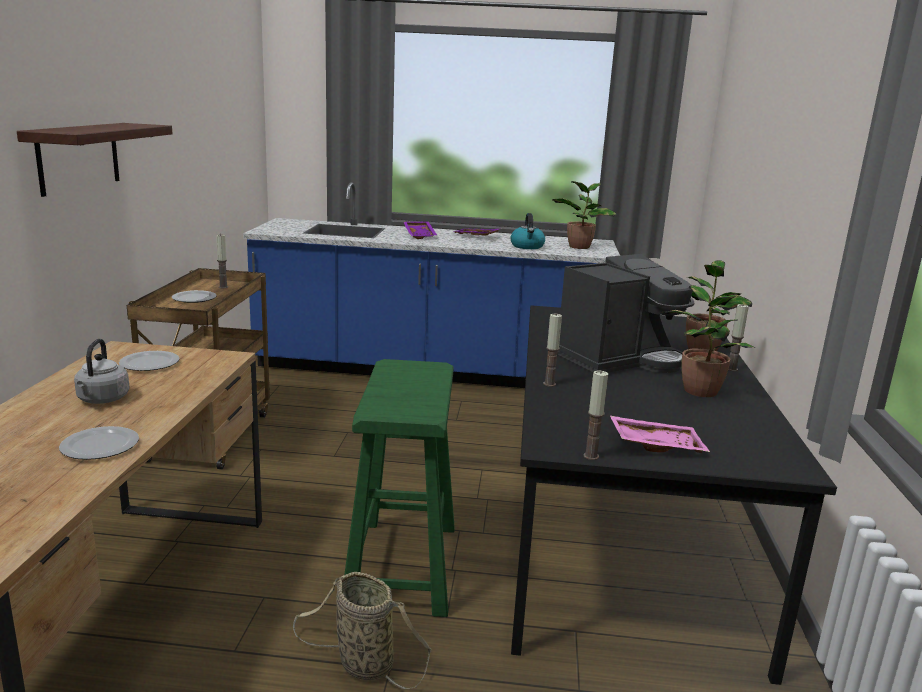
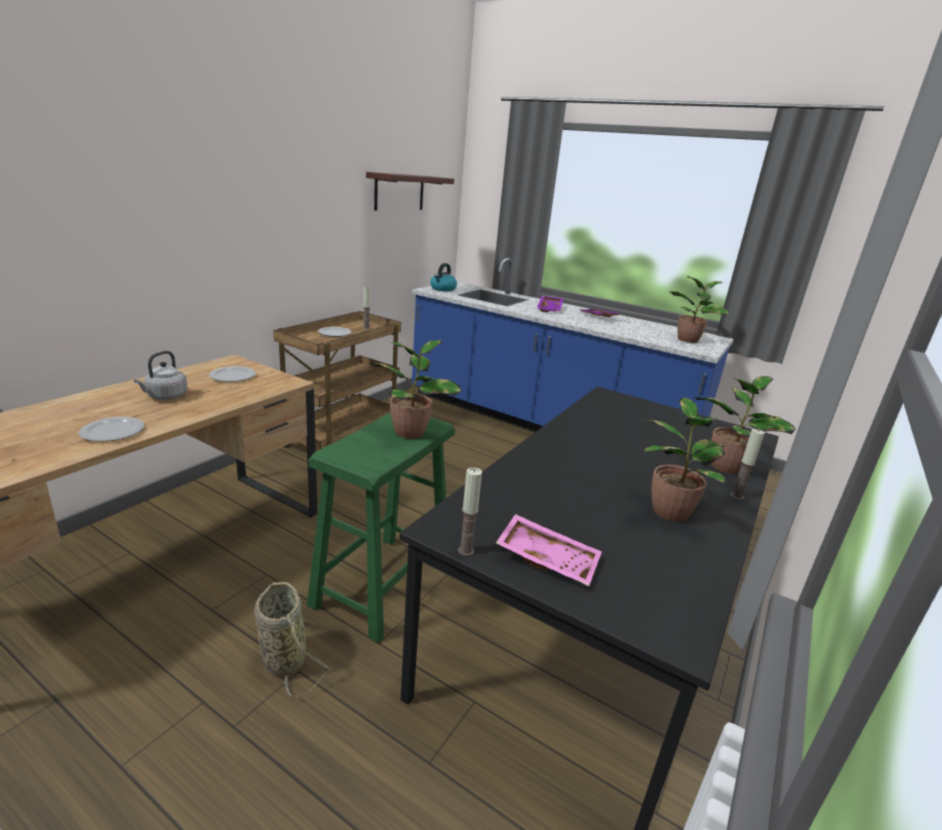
camera: 25 degrees right, 5 degrees up
(79, 157) = (237, 214): shelf -> shelf (399, 192)
(421, 377) = (411, 431): none -> potted plant
(527, 246) = (635, 332): kettle -> kettle (443, 289)
(549, 384) = (519, 465): candle -> none
(619, 359) = (621, 456): coffee machine -> none

